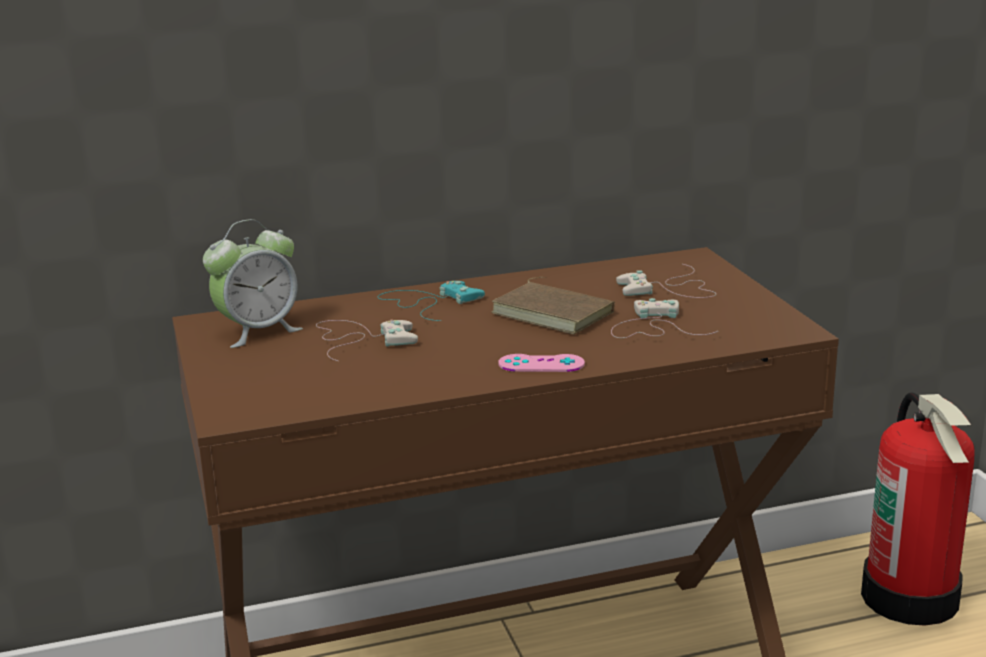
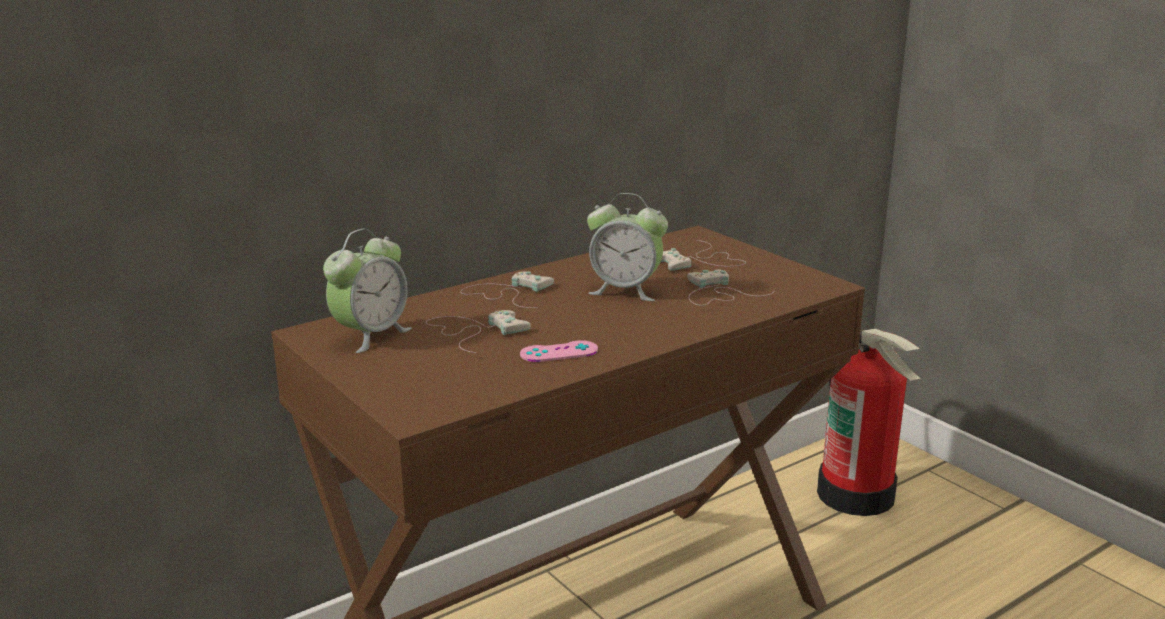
camera: 20 degrees left, 0 degrees up
(428, 303) = (508, 293): turquoise game controller -> white game controller
(541, 364) = (653, 334): pink game controller -> pink game controller (559, 352)
(555, 313) = (625, 290): brown book -> alarm clock

